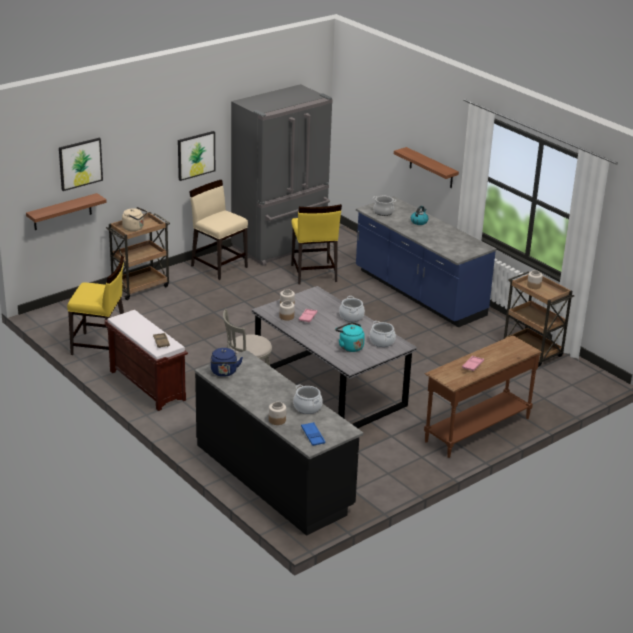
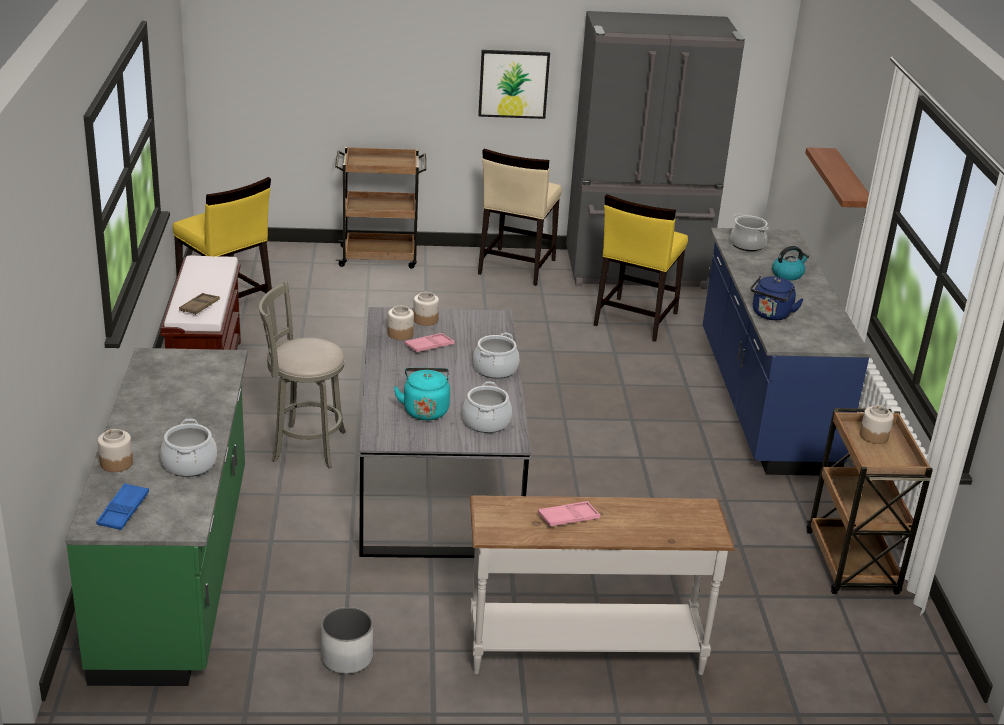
camera: 35 degrees right, 0 degrees up
(62, 212) = (272, 107): shelf -> none
(80, 163) = (306, 40): picture -> none
(134, 228) = (374, 163): beige kettle -> none
(219, 266) = (516, 267): beige chair -> beige chair turned 150 degrees counterclockwise
(224, 372) = (163, 367): blue kettle -> blue kettle (771, 315)
(274, 476) = (177, 572): black counter -> green counter
(393, 475) = (347, 658): none -> white planter
(476, 429) = (585, 649): brown console table -> white console table

